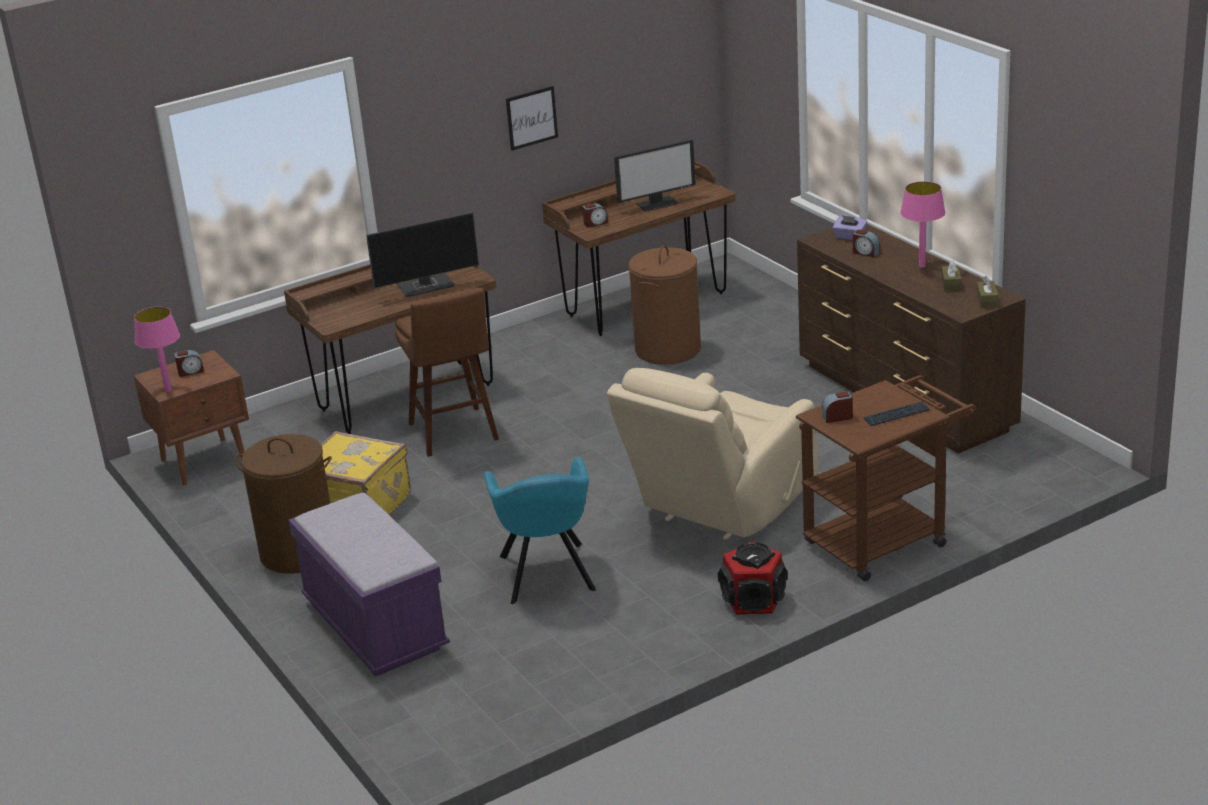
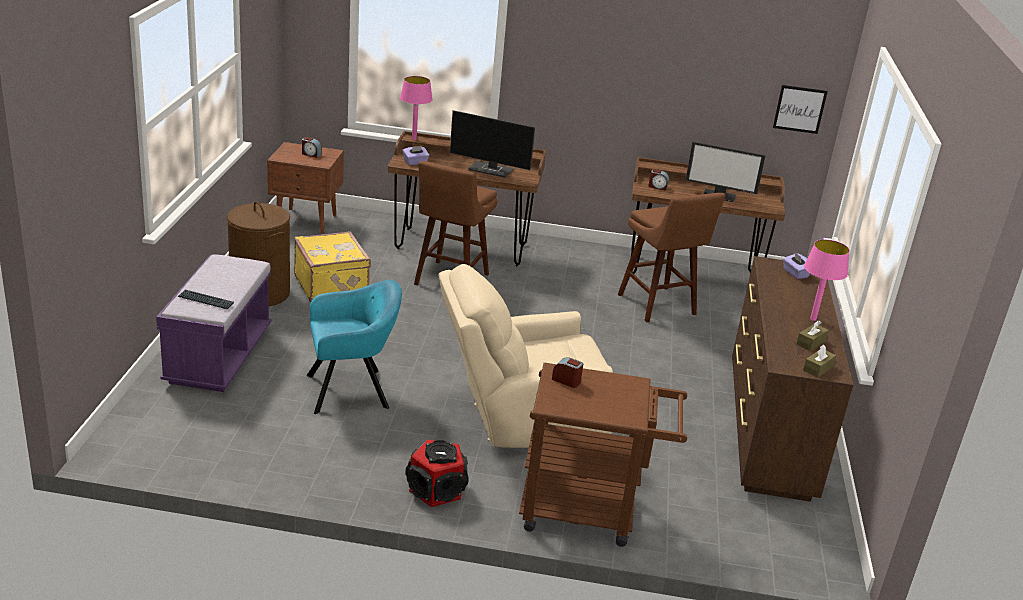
camera: 35 degrees right, 0 degrees up
(168, 390) = (283, 157): pink table lamp -> pink table lamp (414, 139)
(343, 317) = (415, 162): none -> purple tissue box
(531, 118) = (649, 87): picture -> picture (799, 109)
(547, 575) = (351, 391): turquoise armchair -> turquoise armchair turned 135 degrees counterclockwise
(668, 349) = (658, 306): brown laundry basket -> brown stool
(865, 252) = (786, 288): alarm clock -> none
(897, 415) = (609, 405): keyboard -> keyboard (205, 300)

